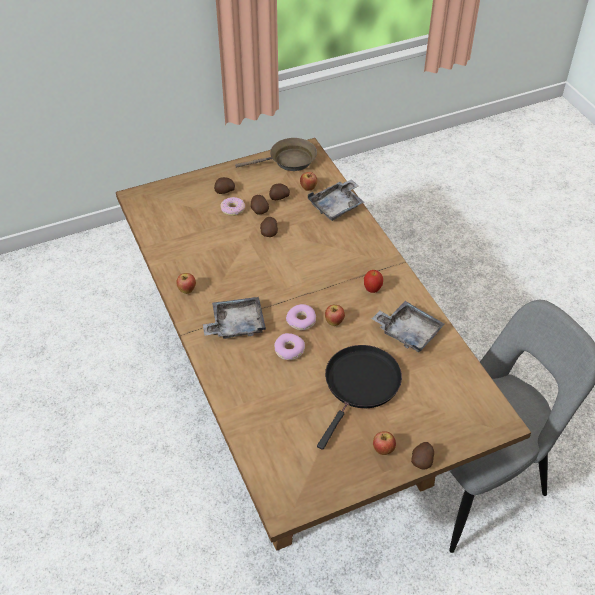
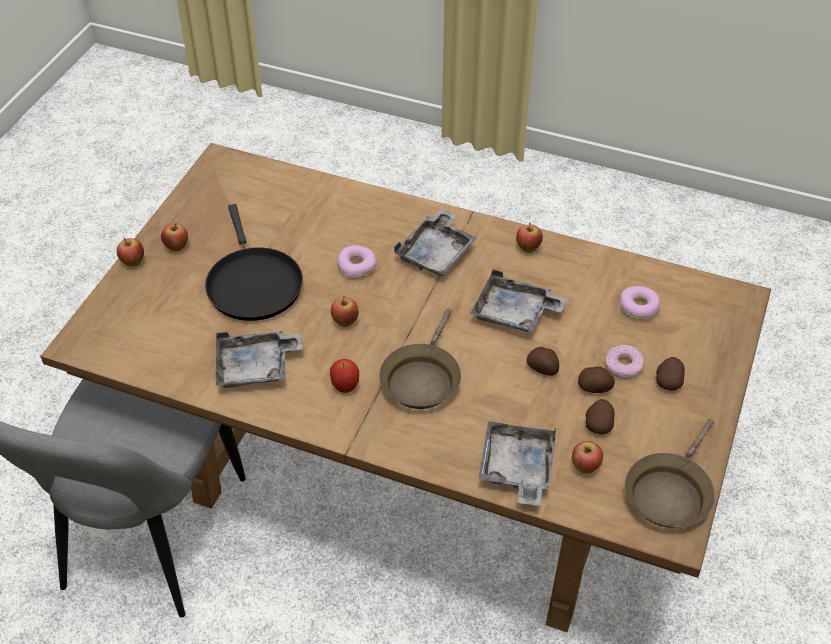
camera: 135 degrees right, 0 degrees up
(244, 264) = (514, 313): none -> grey tray
(301, 321) = (379, 300): donut -> donut (639, 308)
(330, 267) = (421, 379): none -> brown frying pan
(422, 460) = (133, 263): potato -> apple

